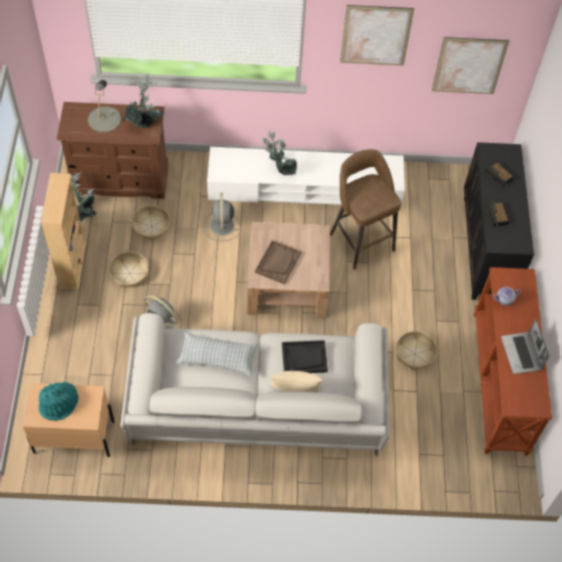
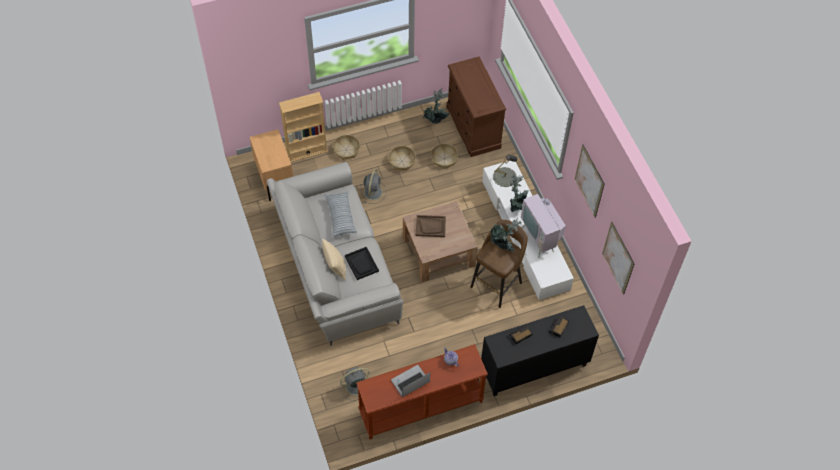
camera: 70 degrees right, 0 degrees up
(59, 404) = (270, 148): turquoise hat -> none
(72, 265) = (393, 129): beige bookcase -> beige bookcase (307, 152)
(104, 119) = (476, 82): grey table lamp -> grey table lamp (504, 177)
(144, 122) = (486, 104): potted plant -> potted plant (503, 244)
(222, 226) = (465, 197): grey fan -> grey fan (354, 386)
(337, 165) = (540, 239): none -> television
(415, 354) = (418, 346): basket -> basket (346, 150)

